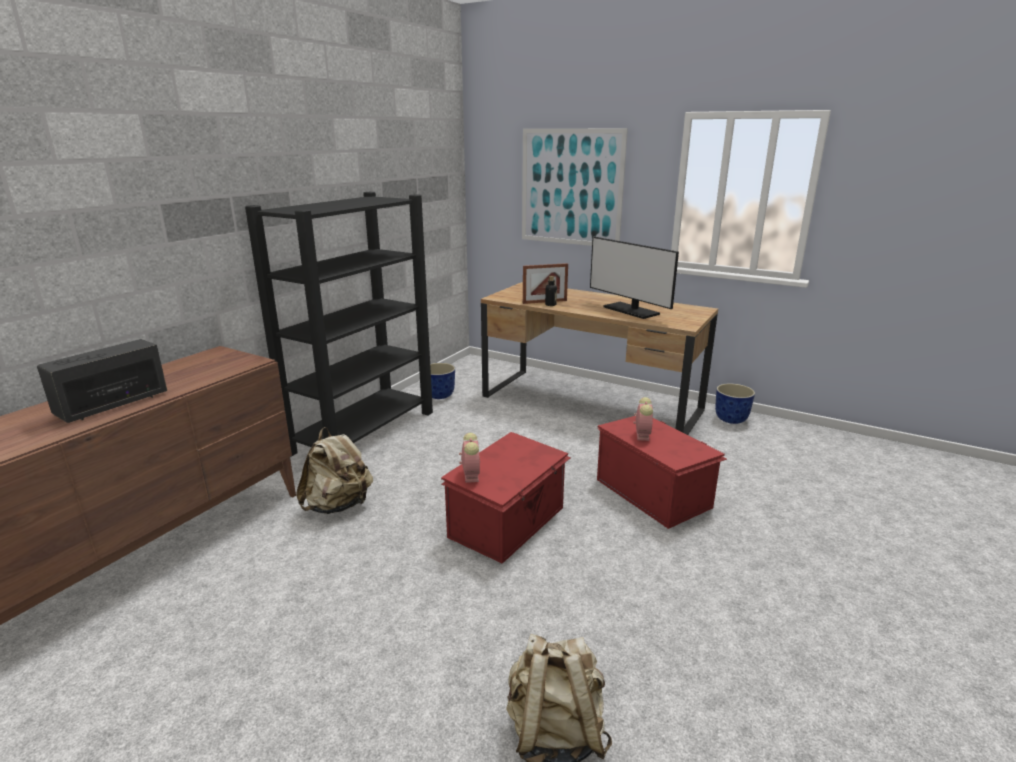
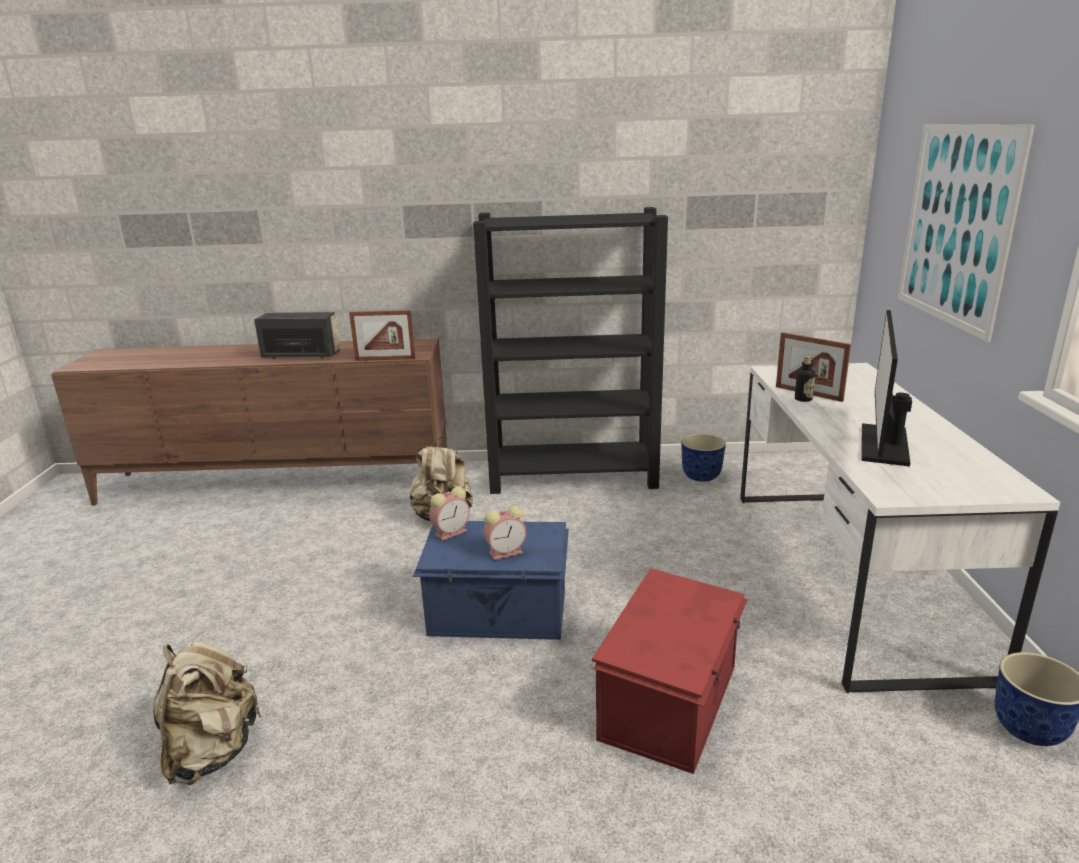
camera: 60 degrees right, 0 degrees up
(230, 373) = (385, 359): none -> picture frame
(509, 522) = (499, 614): red storage box -> blue storage box
(590, 403) = (847, 574): brown desk -> white desk
(642, 434) = (665, 606): alarm clock -> alarm clock (507, 552)

